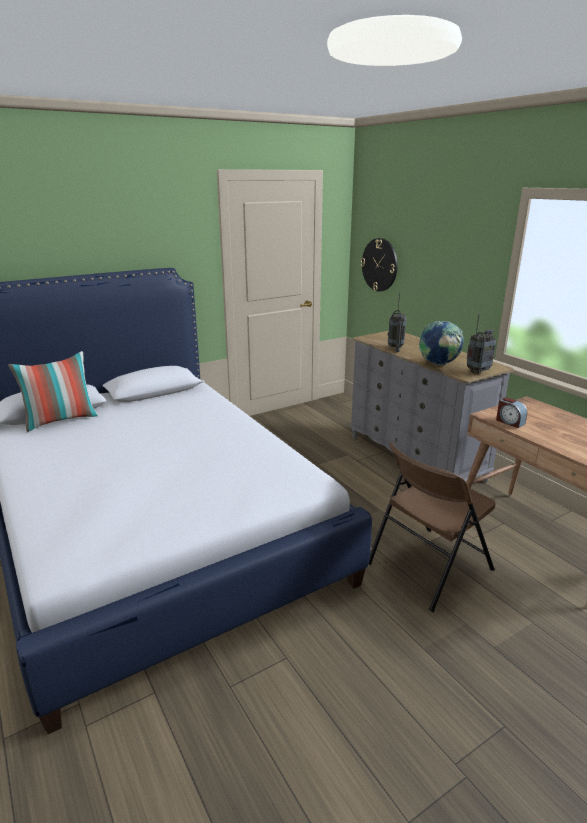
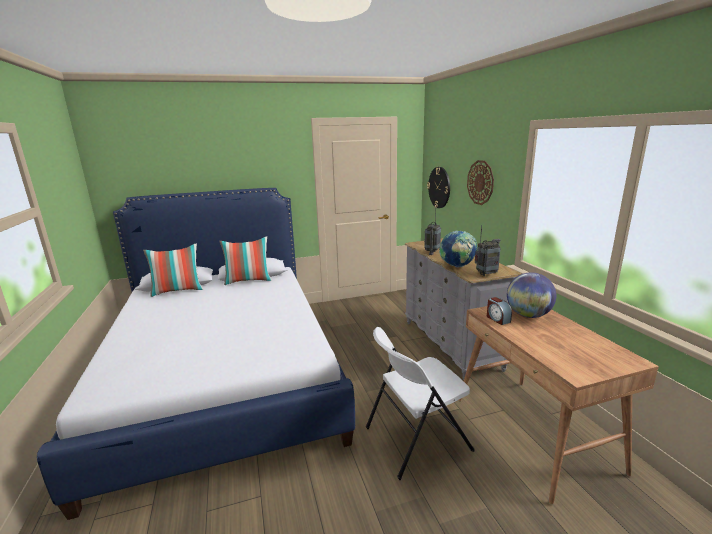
camera: 15 degrees right, 5 degrees down
(155, 399) = (248, 281): none -> pillow
(429, 566) = (417, 438): brown chair -> white chair
(445, 260) = (480, 182): none -> wall clock
(537, 415) = (528, 315): none -> globe

